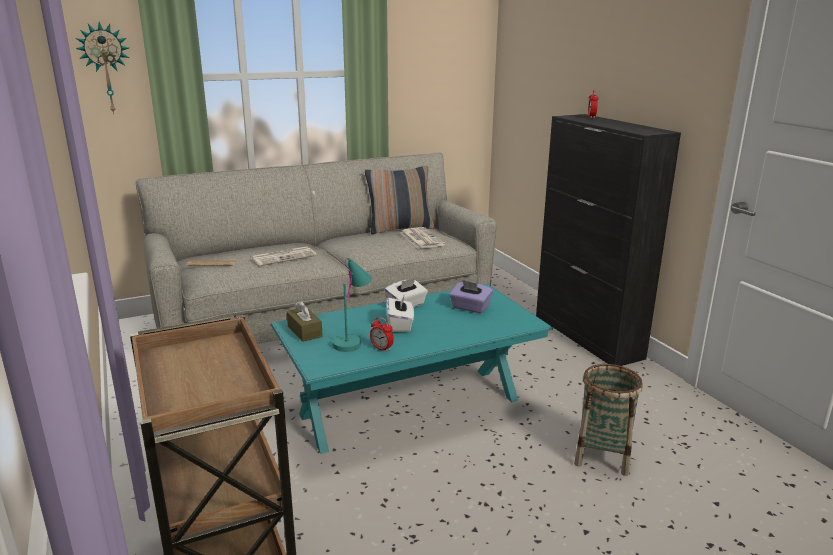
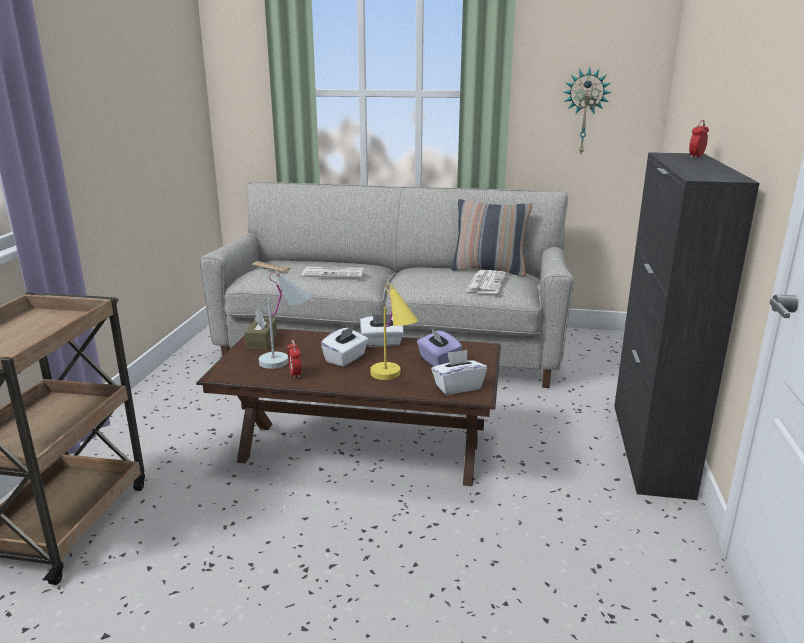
camera: 35 degrees right, 0 degrees up
(106, 68) = (244, 81): wall clock -> wall clock (584, 111)
(354, 339) = (287, 359): turquoise table lamp -> white table lamp
(411, 407) = (360, 452): turquoise coffee table -> brown coffee table
(460, 328) = (394, 378): none -> yellow table lamp
(512, 321) = (458, 387): none -> white tissue box
(602, 455) = (487, 581): basket -> none

